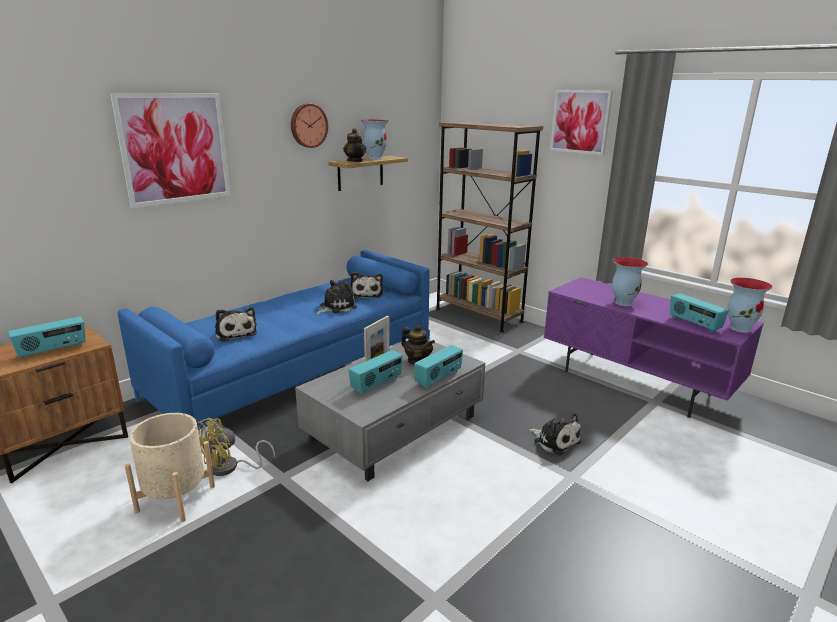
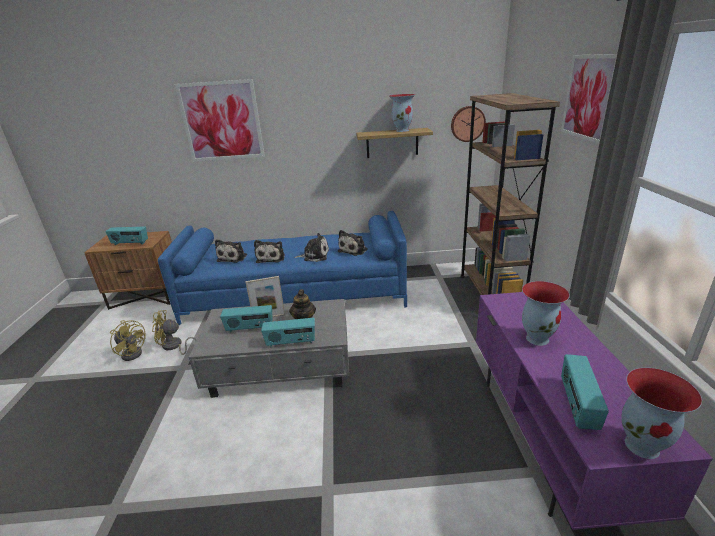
camera: 45 degrees right, 5 degrees up
(176, 498) = (133, 352): beige planter -> yellow fan
(308, 125) = (335, 101): wall clock -> wall clock (467, 124)
(355, 161) = (375, 133): teapot -> none
(555, 441) = (367, 447): plush toy -> plush toy (271, 258)

